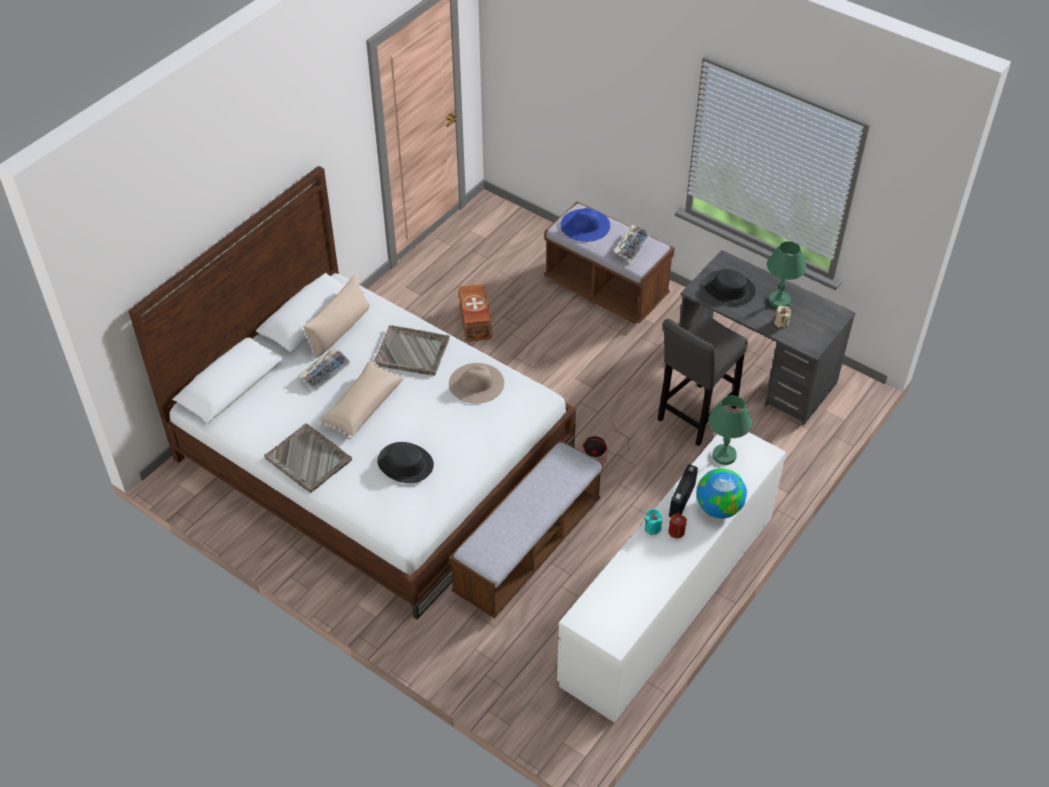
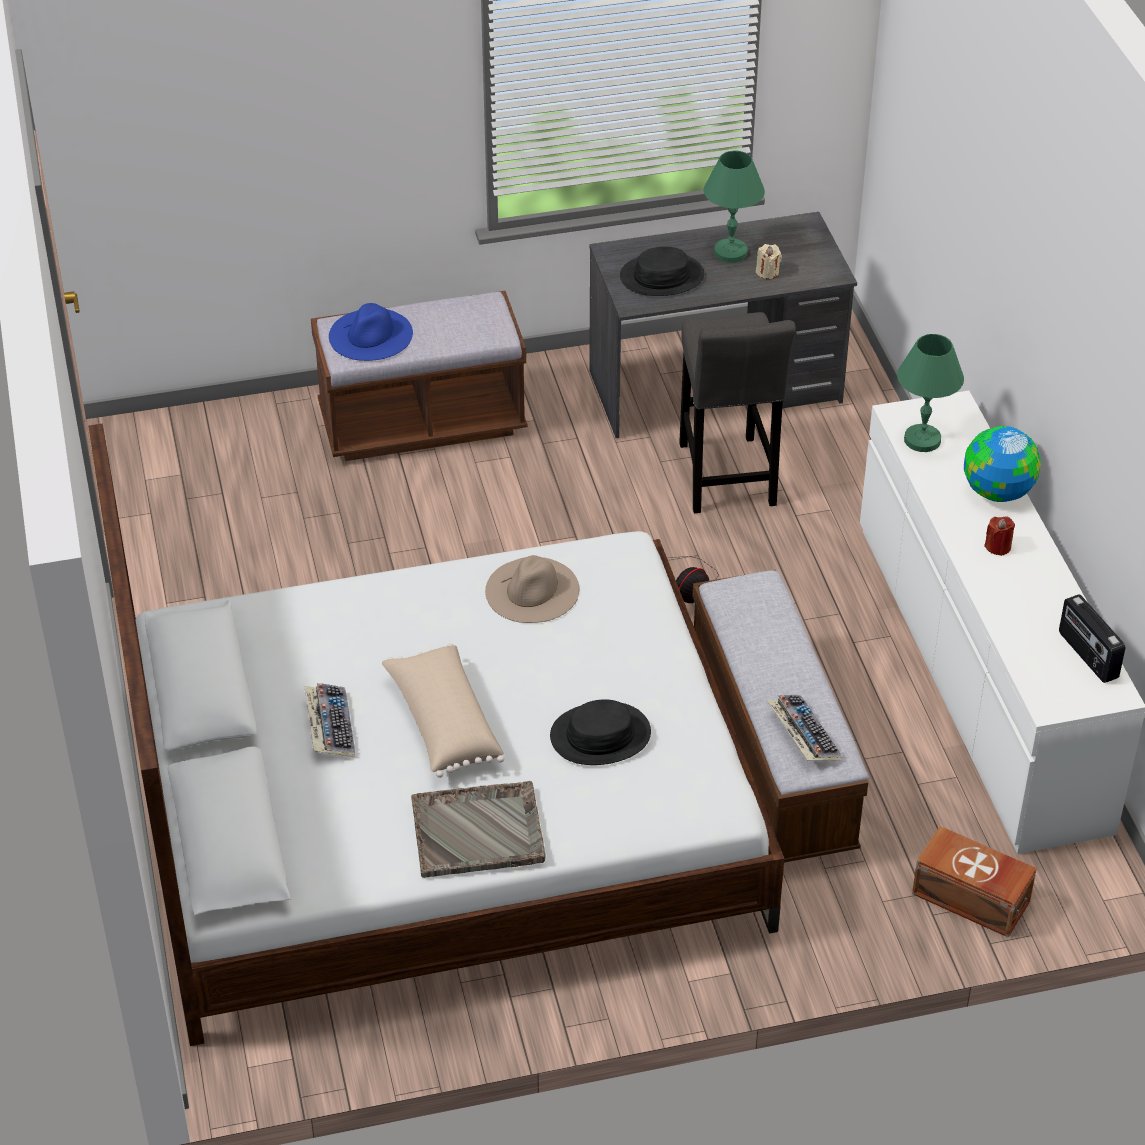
camera: 50 degrees left, 5 degrees down
(339, 330) = (265, 667): beige pillow -> none
(412, 352) = (401, 618): grey tray -> none
(475, 322) = (324, 574): brown storage box -> brown storage box (971, 899)
(631, 246) = (461, 320): keyboard -> keyboard (802, 734)
(652, 528) = (972, 563): turquoise candle -> none
(681, 500) = (954, 514): radio -> radio (1087, 656)

